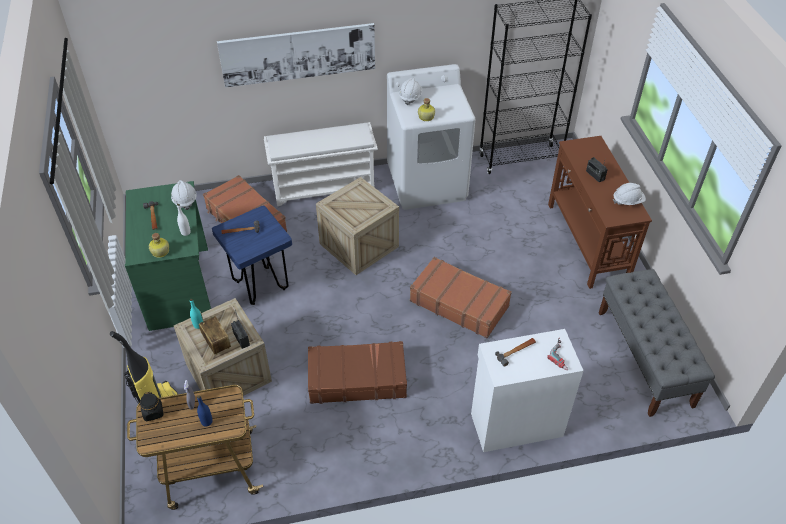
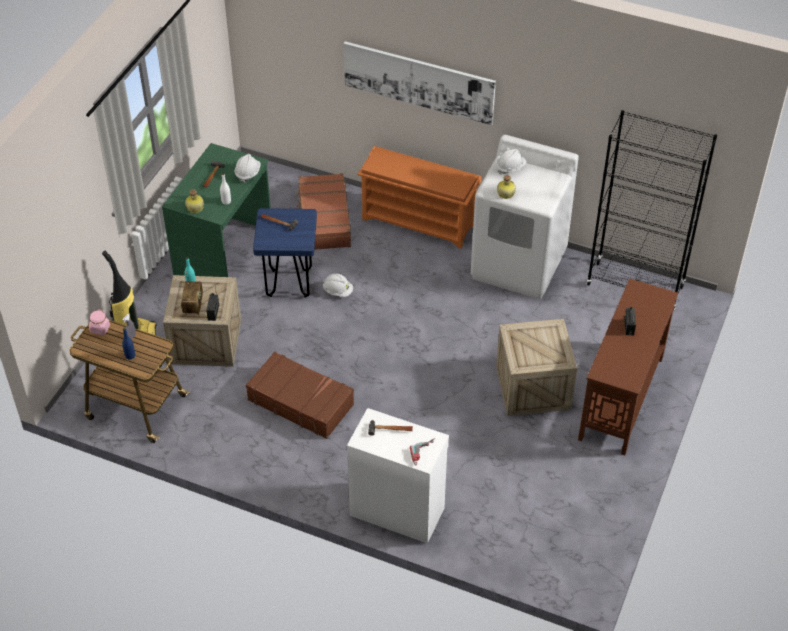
camera: 35 degrees right, 0 degrees up
(153, 412) = (100, 329): black jar -> pink jar
(324, 187) = (419, 221): white shoe rack -> orange shoe rack
(359, 245) = (402, 291): crate -> crate (533, 387)
(459, 303) = (444, 388): brown suitcase -> none
(628, 201) = (634, 365): white hard hat -> white hard hat (338, 291)
(645, 358) = (567, 526): grey bench -> none

